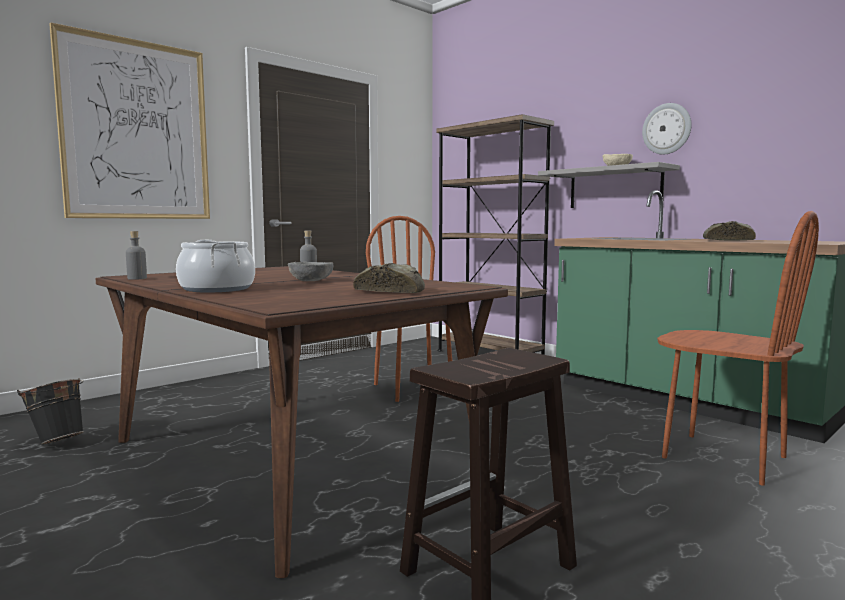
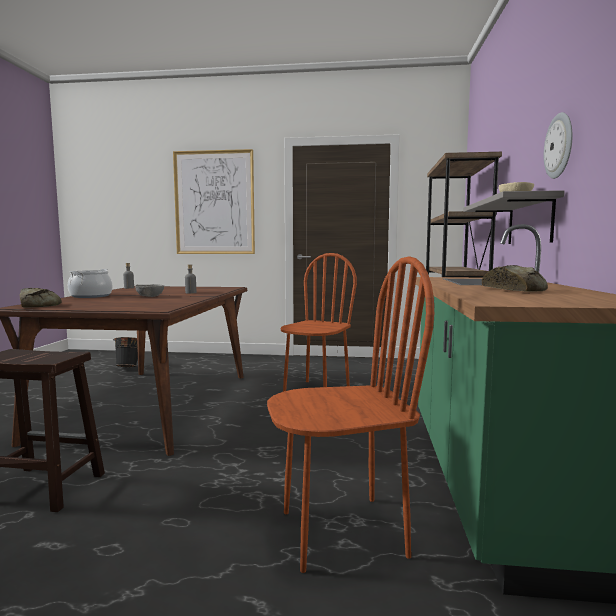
camera: 50 degrees right, 0 degrees up
(391, 291) = (109, 306): bread -> bread (40, 305)
(723, 457) = (342, 532): brown chair -> brown chair turned 105 degrees counterclockwise

